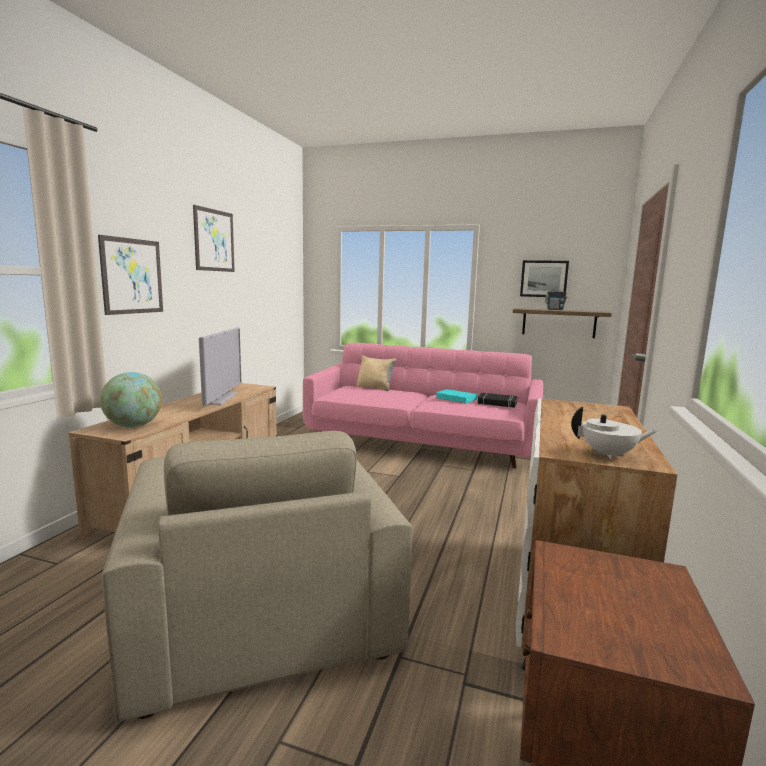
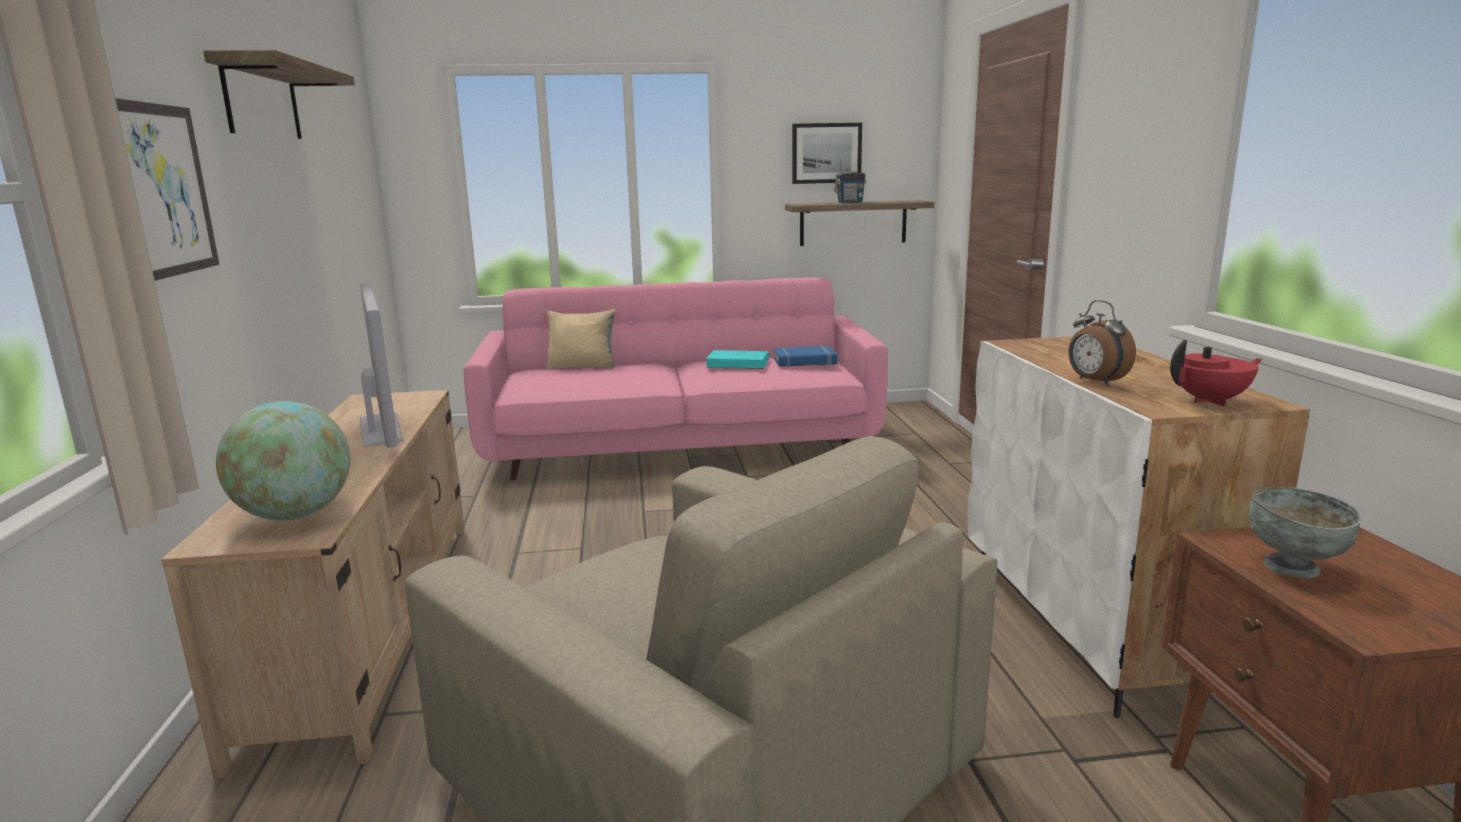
camera: 25 degrees left, 5 degrees up
(214, 240) = (262, 101): picture -> shelf
(497, 403) = (805, 361): black book -> blue book
(553, 430) = (1095, 382): none -> alarm clock
(580, 583) = (1293, 568): none -> grey bowl
(609, 455) = (1211, 401): white teapot -> red teapot

